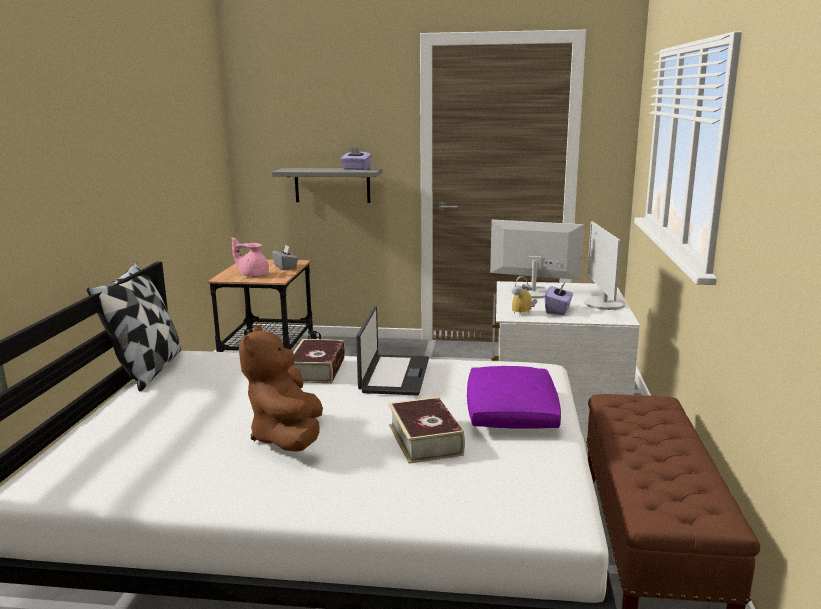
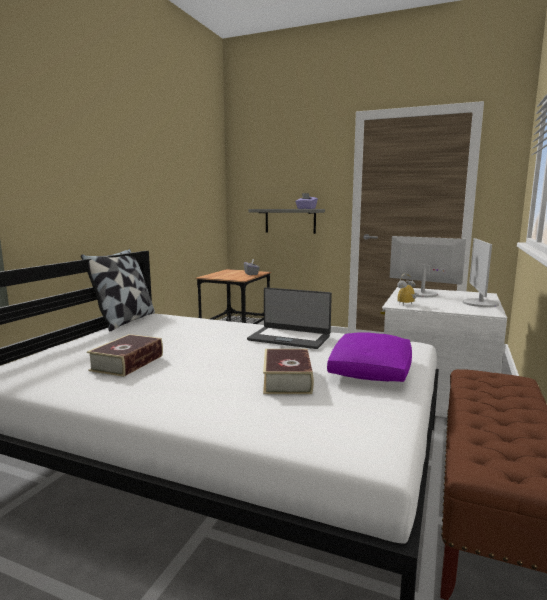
camera: 15 degrees right, 5 degrees down
(253, 275) = (227, 276): pink teapot -> none
(288, 438) = (183, 367): brown plush toy -> none
(317, 369) = (236, 330): book -> book (127, 363)
(393, 375) = (289, 338): laptop -> laptop turned 90 degrees clockwise
(558, 310) = (437, 304): purple tissue box -> none

